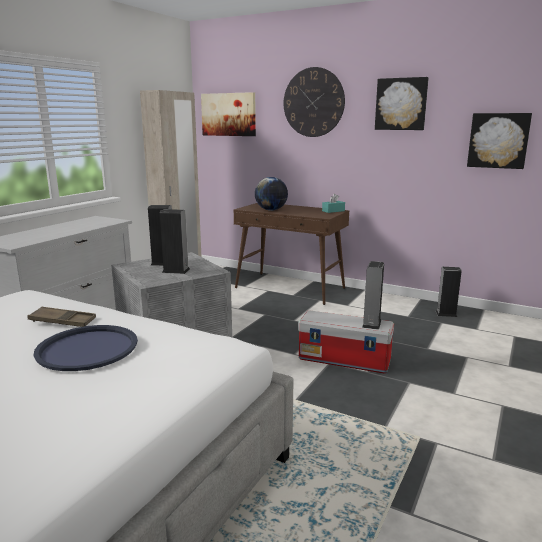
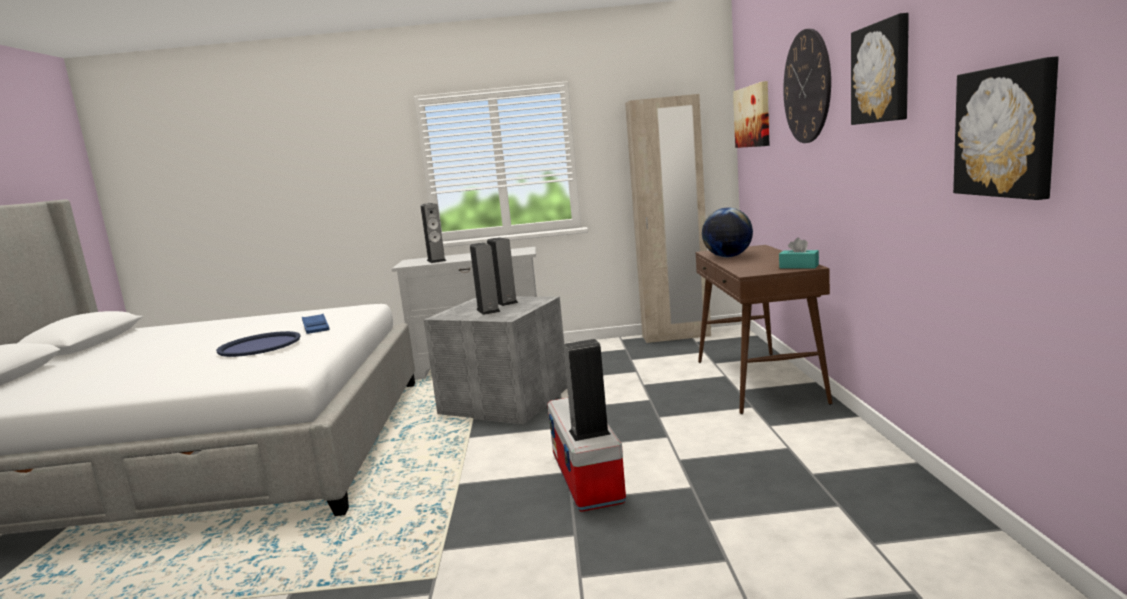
camera: 60 degrees right, 5 degrees down
(63, 321) = (316, 327): brown tray -> blue tray
(446, 314) = (891, 499): speaker -> speaker (436, 260)

